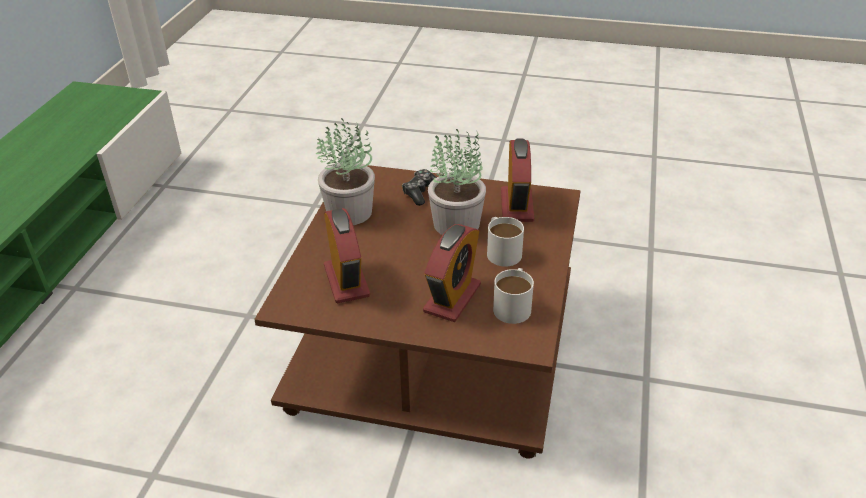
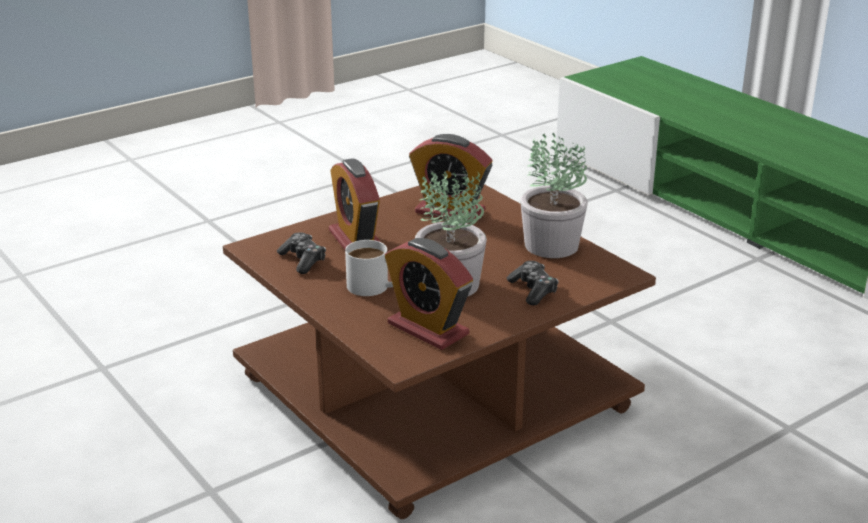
camera: 130 degrees right, 10 degrees down
(514, 305) = (303, 260): white mug -> game controller

